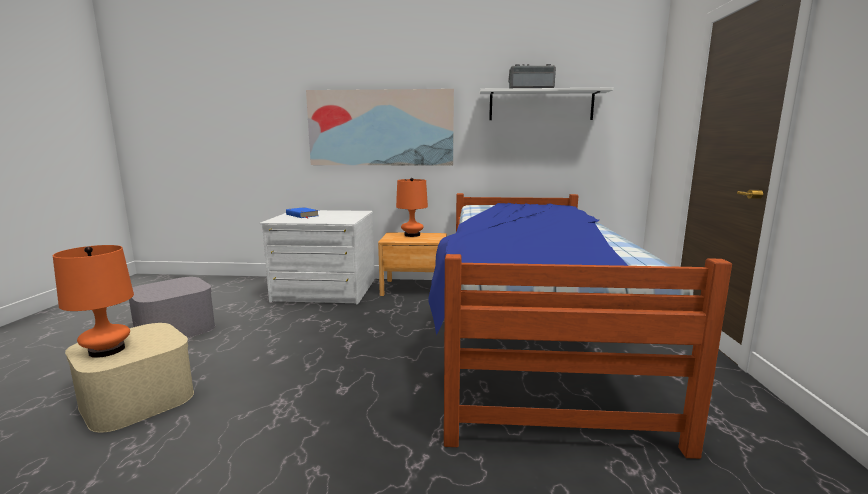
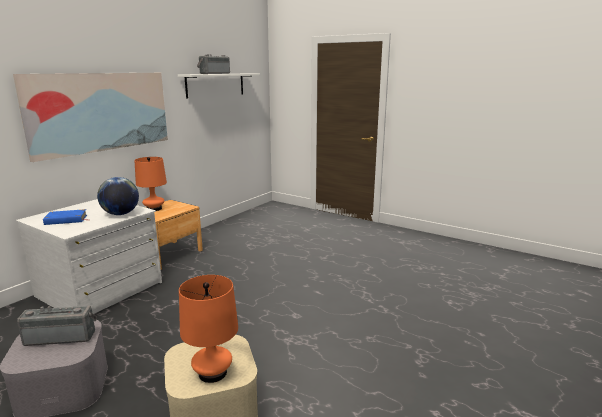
camera: 60 degrees left, 5 degrees up
(179, 287) = (61, 336): none -> radio
(331, 220) = (120, 214): none -> globe
(528, 335) = (295, 246): bed -> none

